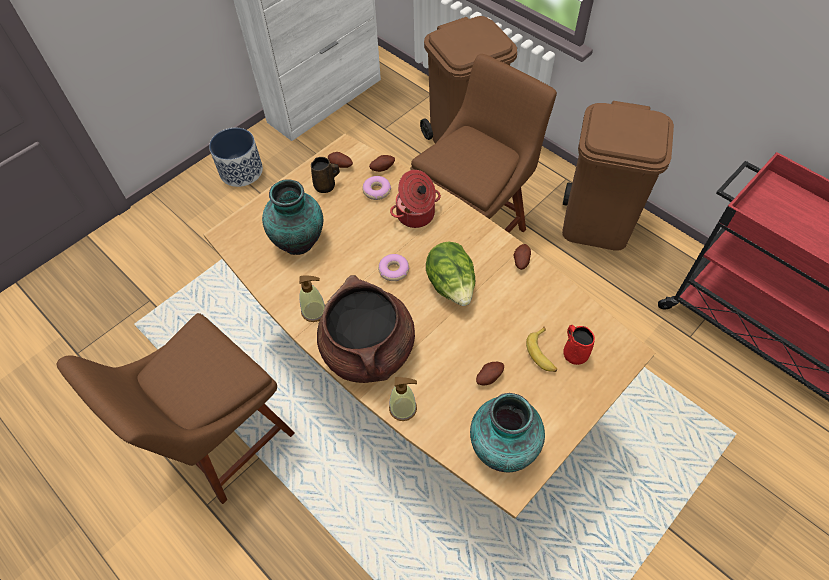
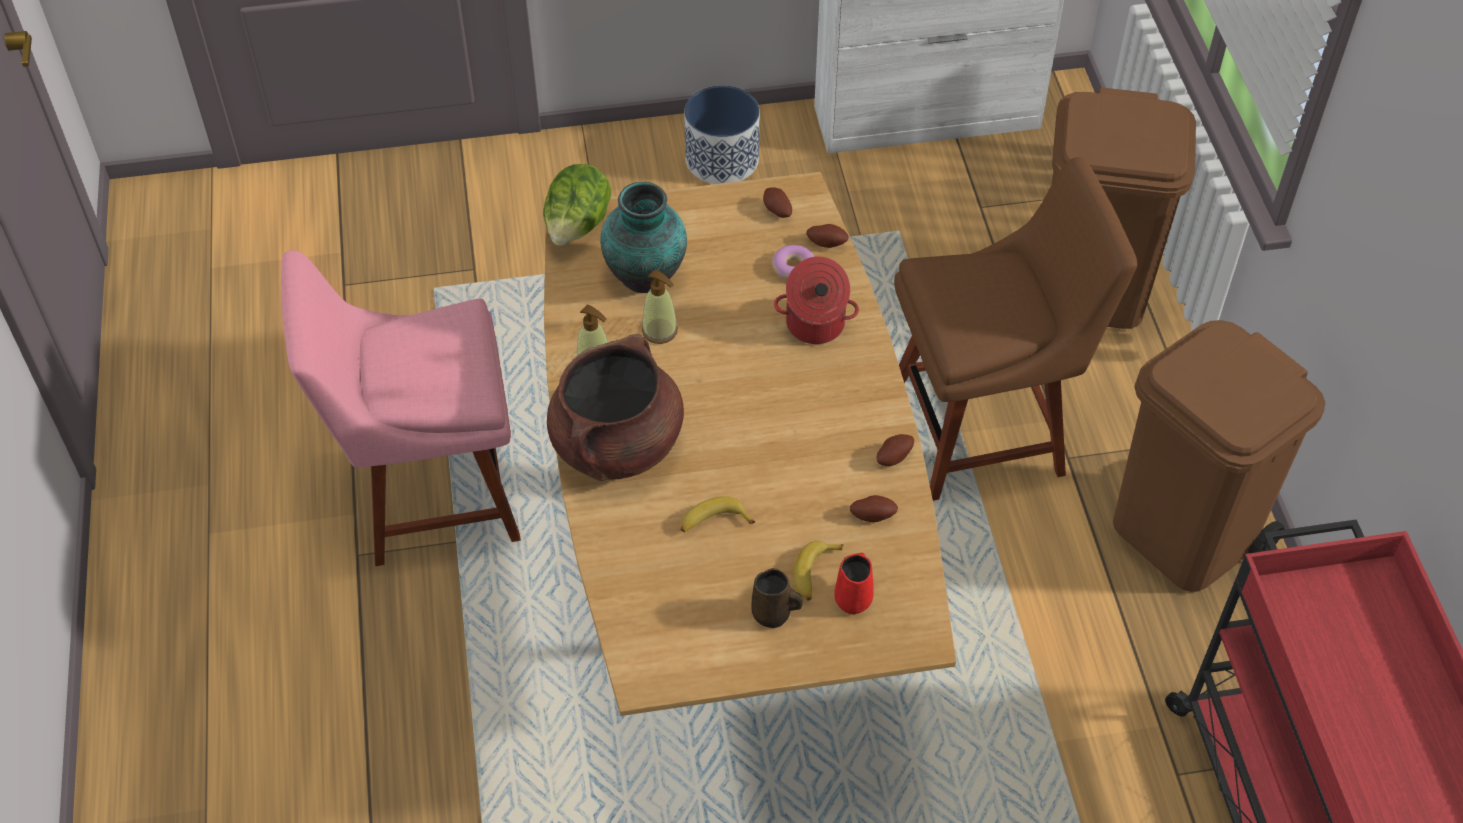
camera: 35 degrees right, 5 degrees down
(222, 441) = (429, 495): brown chair -> pink chair
(326, 186) = (736, 227): brown mug -> brown mug (773, 615)
(394, 270) = (727, 374): donut -> none
(403, 408) = (600, 528): soap dispenser -> soap dispenser (660, 331)
(451, 286) = (779, 433): lettuce -> lettuce (577, 228)
(463, 360) = (713, 522): none -> banana
(488, 376) = (726, 557): potato -> potato (873, 515)
(501, 448) = (669, 637): vase -> none

